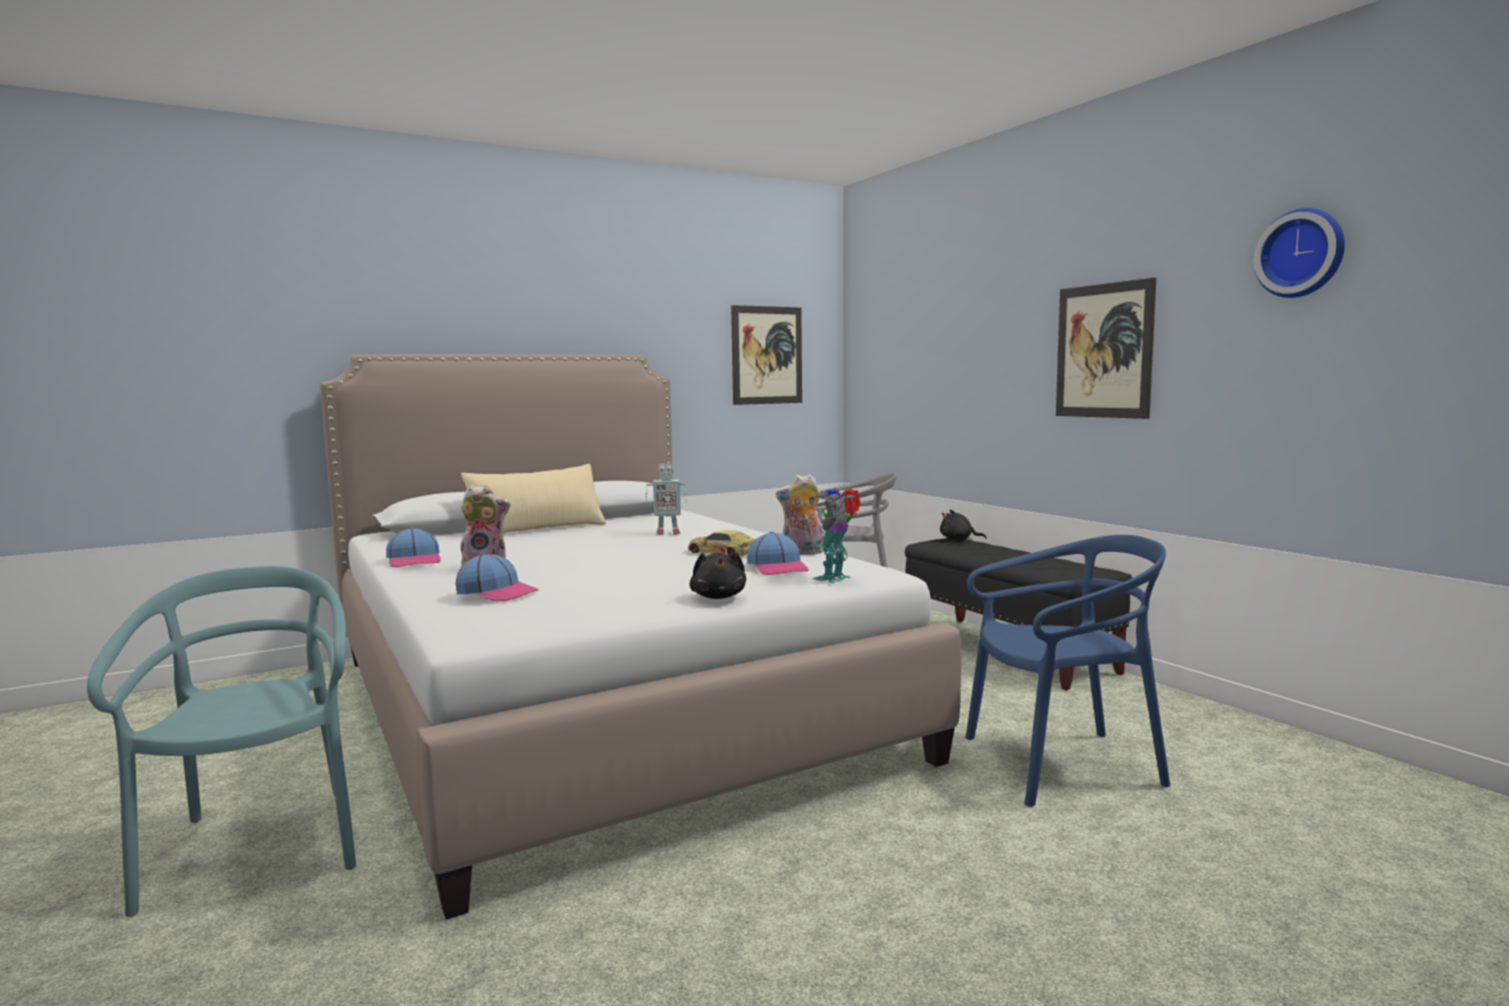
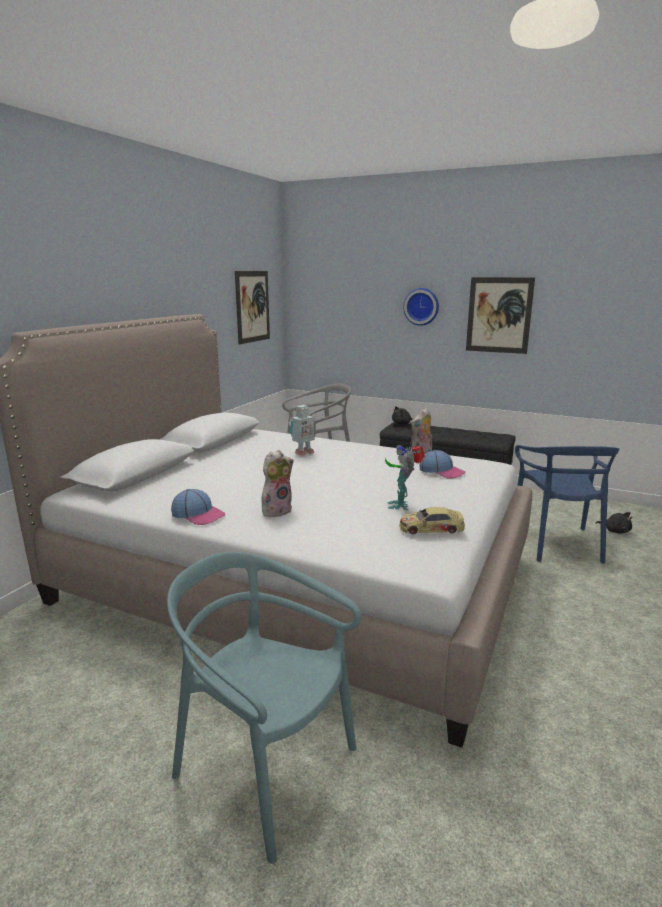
camera: 35 degrees left, 10 degrees up
(497, 592) = (359, 531): cap -> none
(537, 529) = (202, 464): beige pillow -> none
(718, 597) = (471, 501): black plush toy -> black plush toy (615, 531)
(722, 553) = (381, 464): toy car -> toy car (431, 528)
(835, 578) = (488, 474): toy robot -> toy robot (401, 505)
(1061, 764) = (557, 543): blue chair -> blue chair turned 135 degrees clockwise
(1301, 254) = (618, 274): wall clock -> wall clock (421, 306)

